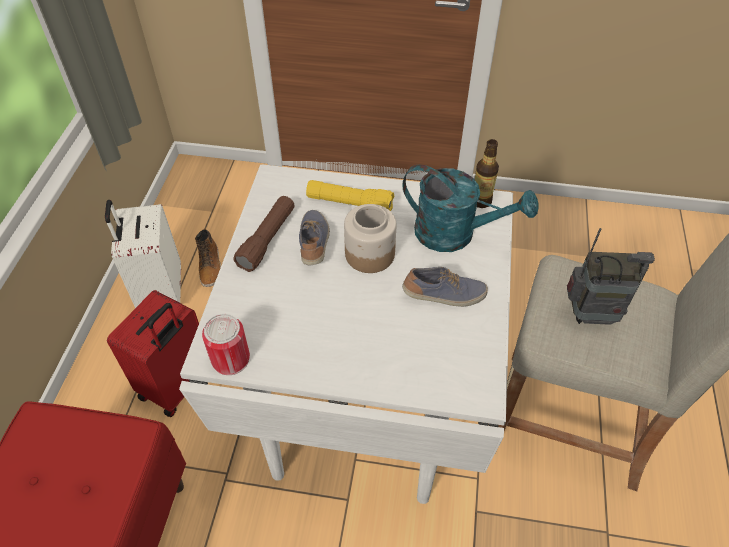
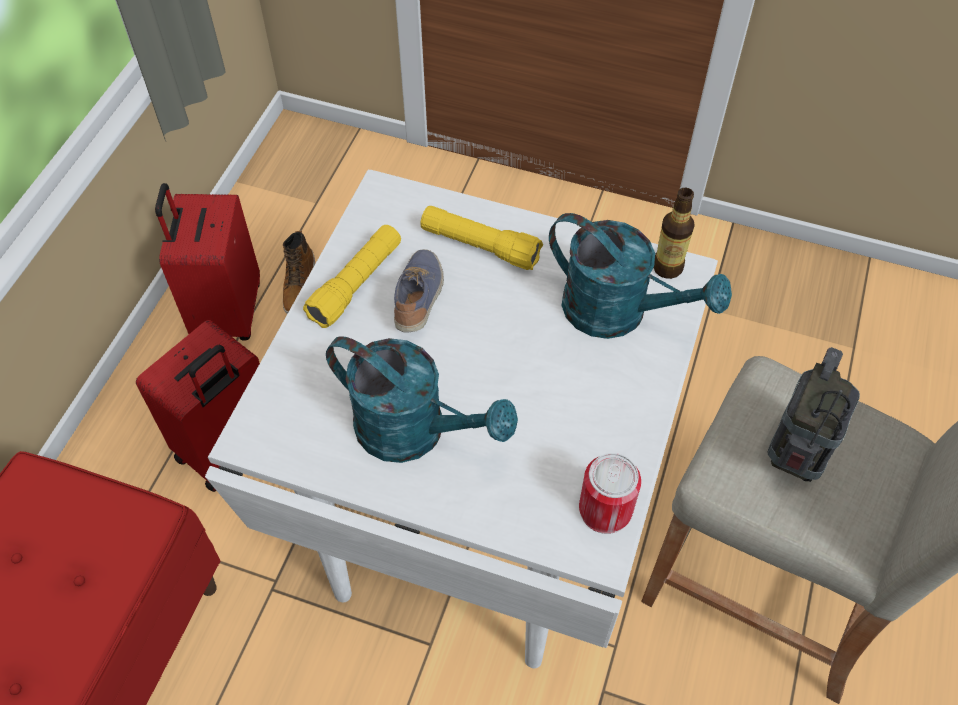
camera: 10 degrees right, 5 degrees up
(160, 292) = (226, 312): white suitcase -> red suitcase
(230, 359) = (276, 447): can -> can (605, 509)
(267, 240) = (356, 284): brown flashlight -> yellow flashlight
(331, 333) = (415, 432): none -> turquoise watering can
(369, 254) = (491, 326): jar -> none
(444, 296) = (582, 402): shoe -> none
(592, 315) = (795, 457): radio -> radio turned 75 degrees counterclockwise

